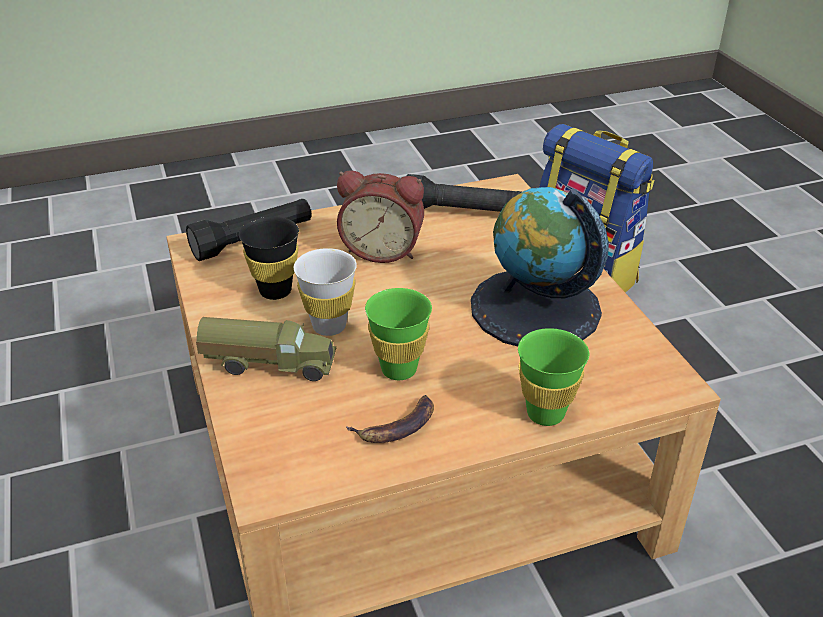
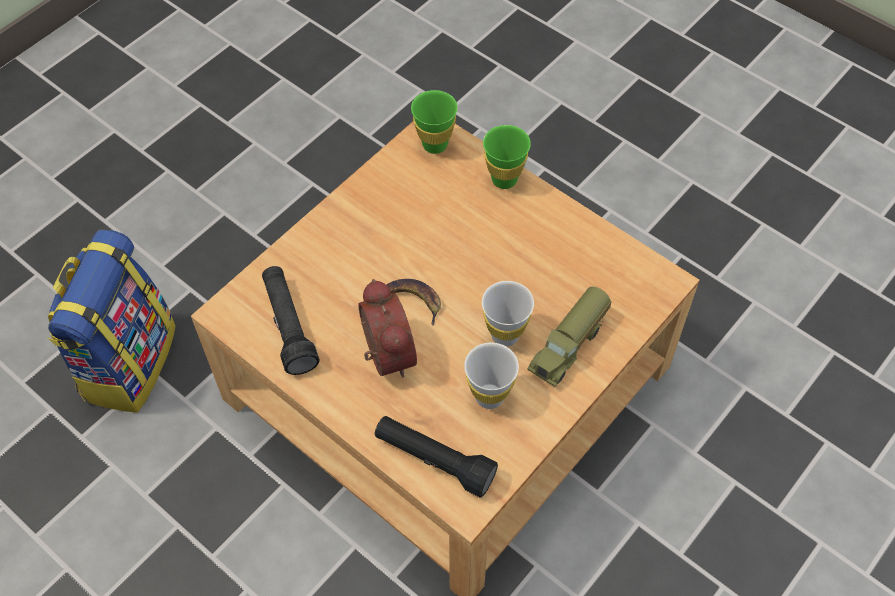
camera: 120 degrees left, 20 degrees up
(269, 364) = (570, 346): toy truck -> toy truck turned 120 degrees counterclockwise
(275, 291) = (489, 396): black cup -> white cup
(397, 426) = (570, 245): banana -> banana (412, 300)
(399, 369) = (519, 270): green cup -> green cup (435, 144)
(534, 308) = (399, 224): globe -> none

